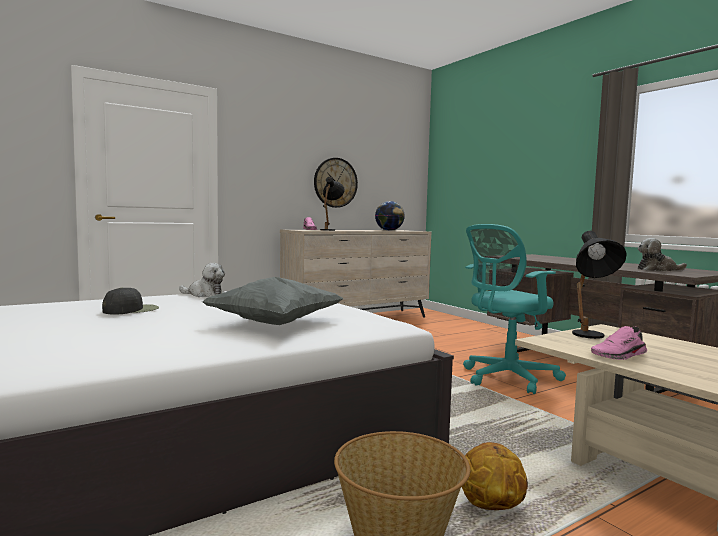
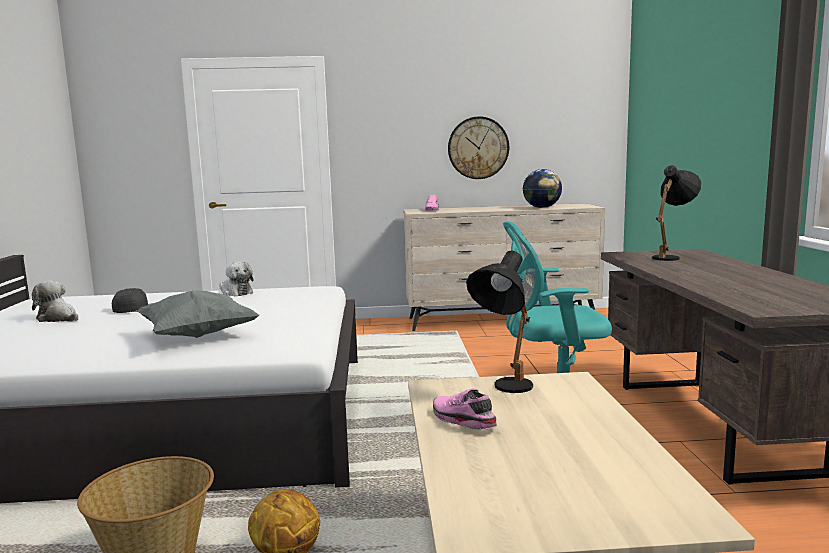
camera: 30 degrees right, 5 degrees up
(330, 230) = (456, 210): black table lamp -> black table lamp (671, 257)
(620, 356) = (461, 421): pink shoe -> pink shoe turned 45 degrees clockwise
(657, 270) = (763, 295): plush toy -> plush toy (58, 318)

